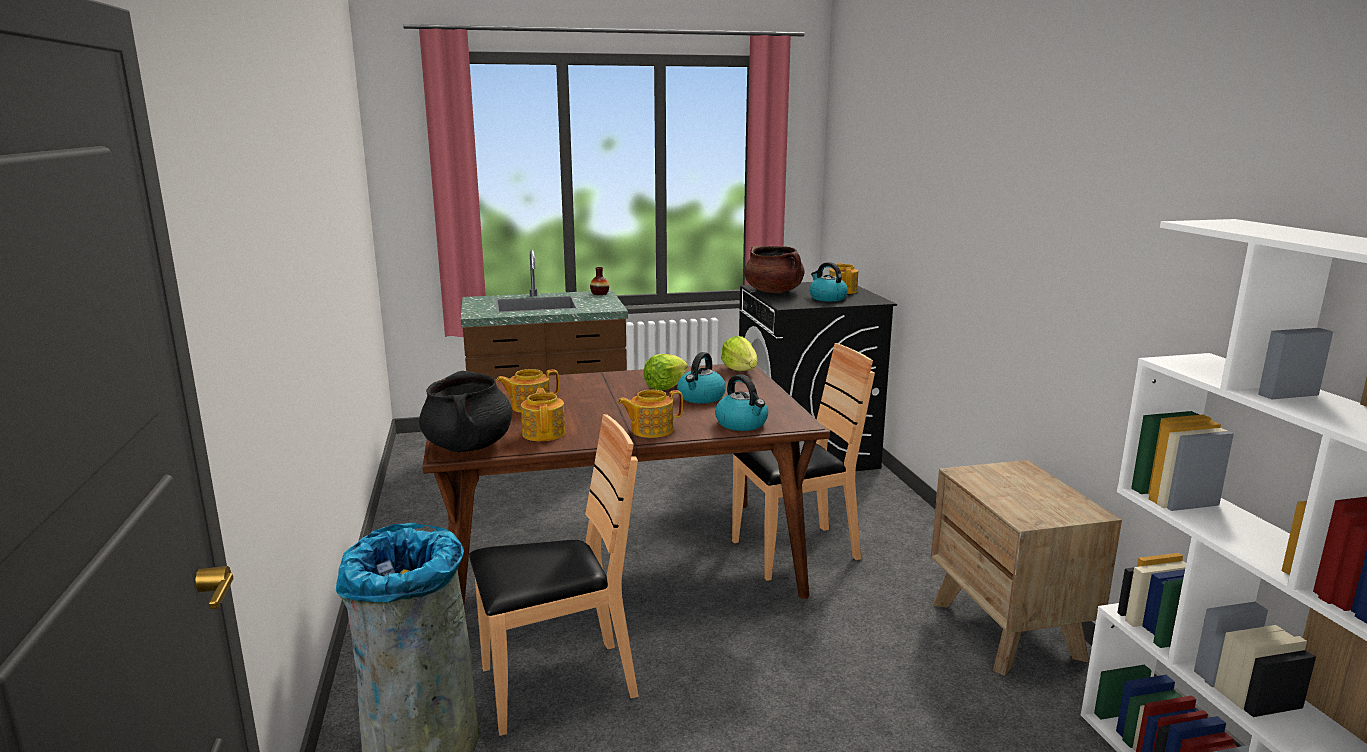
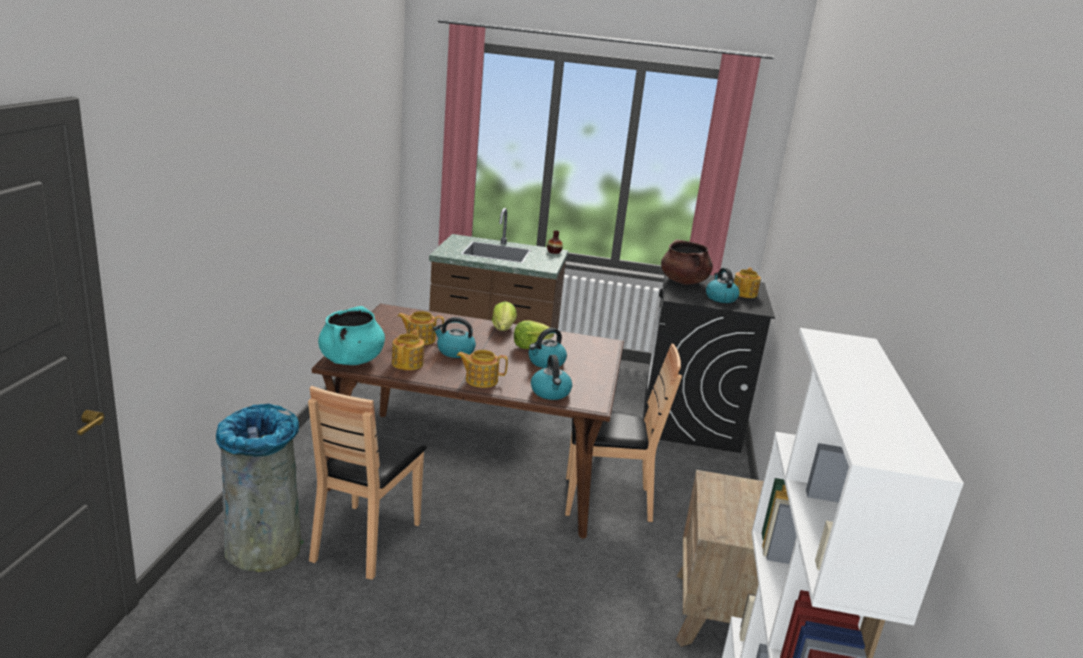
camera: 20 degrees right, 5 degrees up
(468, 446) = (351, 360): black cooking pot -> turquoise cooking pot
(556, 685) = (365, 540): brown chair -> brown chair turned 105 degrees clockwise
(586, 409) = (455, 351): none -> kettle
(740, 370) = (603, 345): lettuce -> lettuce (503, 329)

